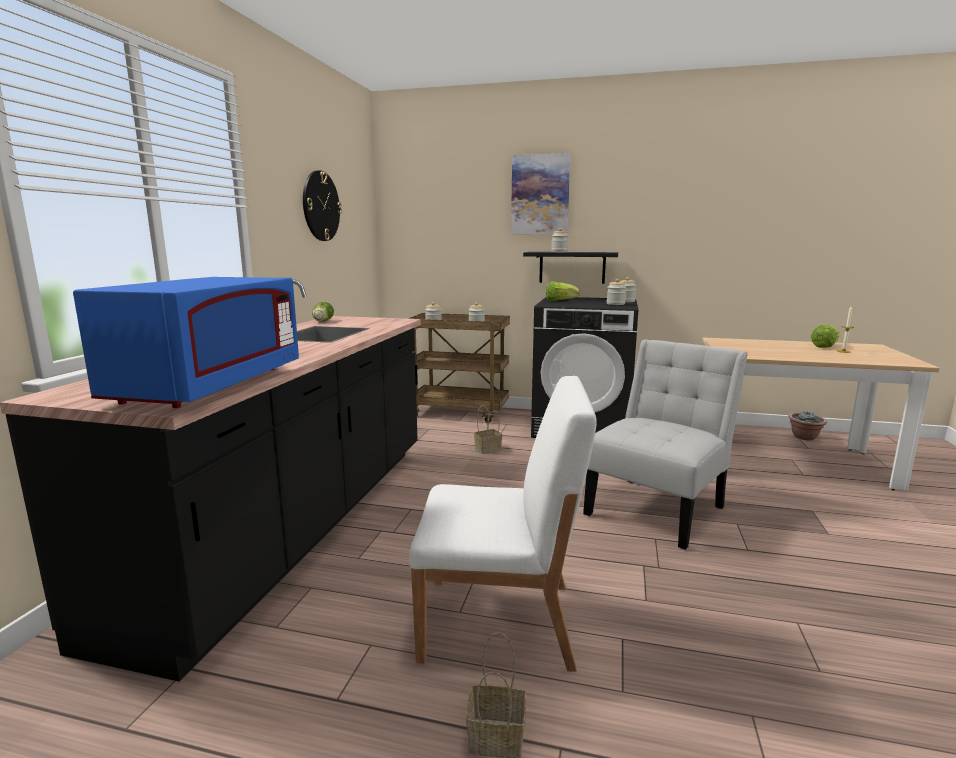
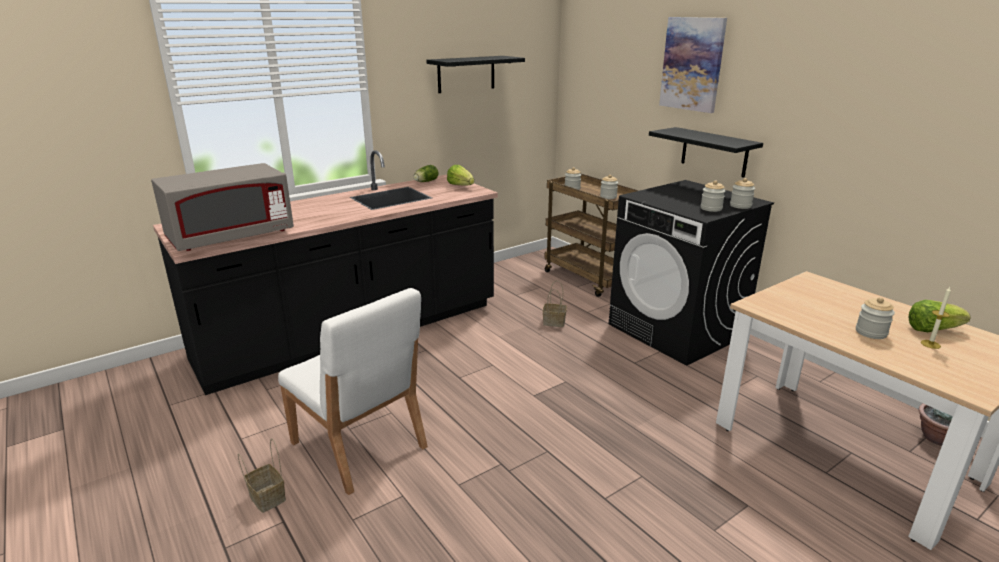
camera: 40 degrees right, 10 degrees up
(210, 386) = (231, 237): blue microwave -> grey microwave
(320, 206) = (466, 74): wall clock -> black shelf
(559, 252) = (691, 134): jar -> jar (871, 332)
(560, 301) = (669, 192): lettuce -> lettuce (461, 186)
(658, 508) = (598, 430): white chair -> none

